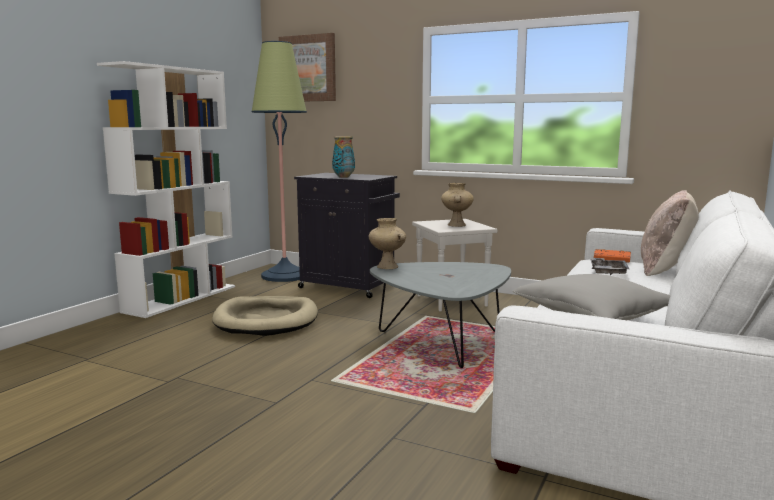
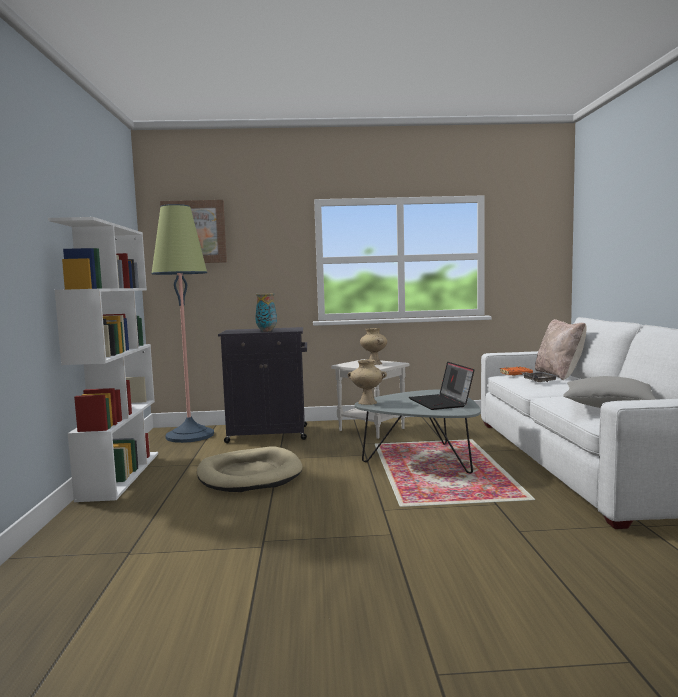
camera: 30 degrees left, 5 degrees down
(458, 279) = (441, 403): none -> laptop

